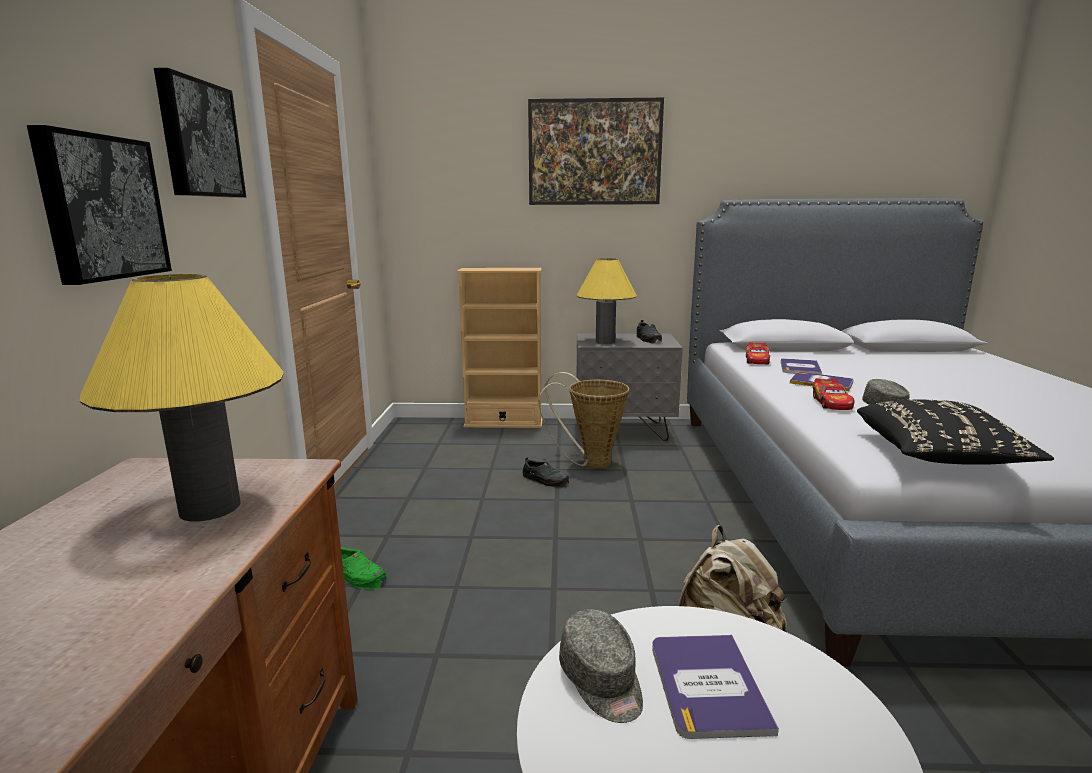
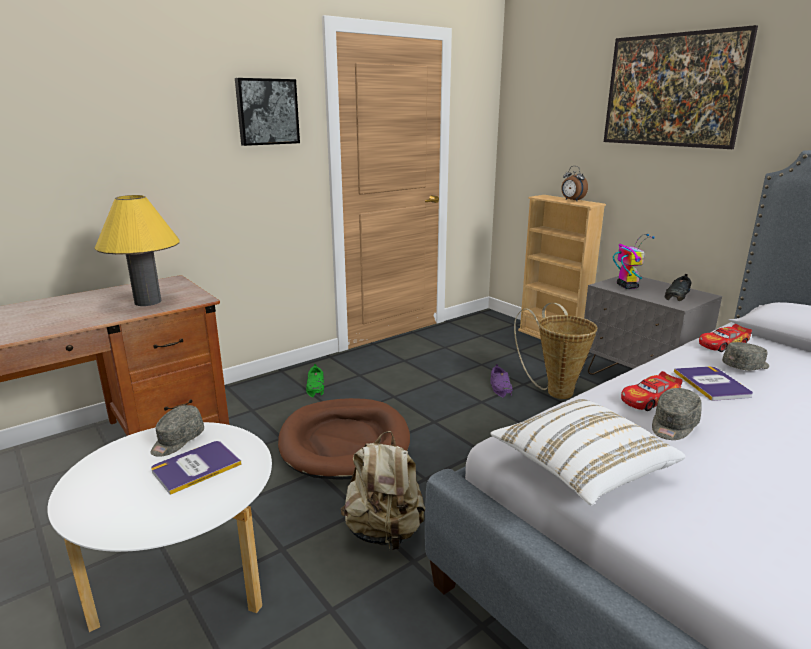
camera: 50 degrees right, 5 degrees up
(100, 208) = (185, 155): picture -> none
(508, 268) = (572, 200): none -> alarm clock
(517, 610) = (344, 442): none -> brown dog bed
(545, 479) = (500, 387): black shoe -> purple shoe
(605, 341) = (626, 286): yellow table lamp -> toy robot
(800, 368) = (746, 366): book -> grey cap
(939, 456) = (581, 469): black pillow -> white pillow

